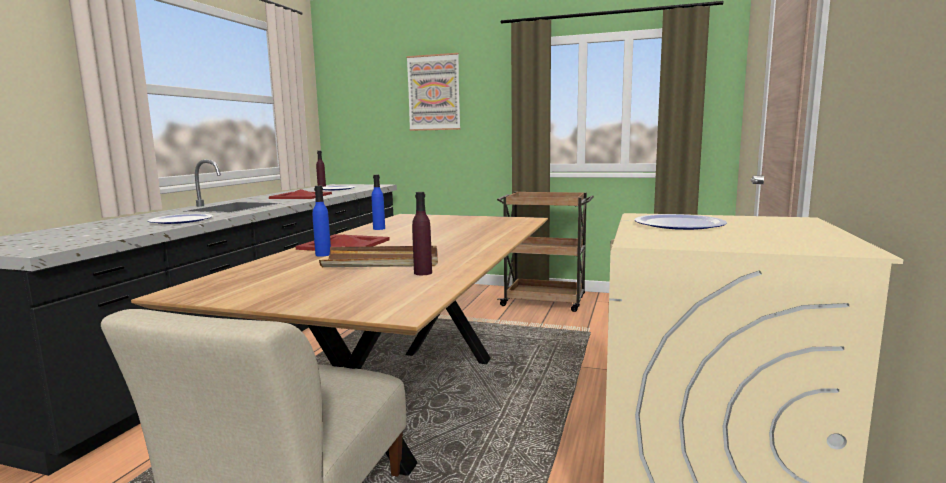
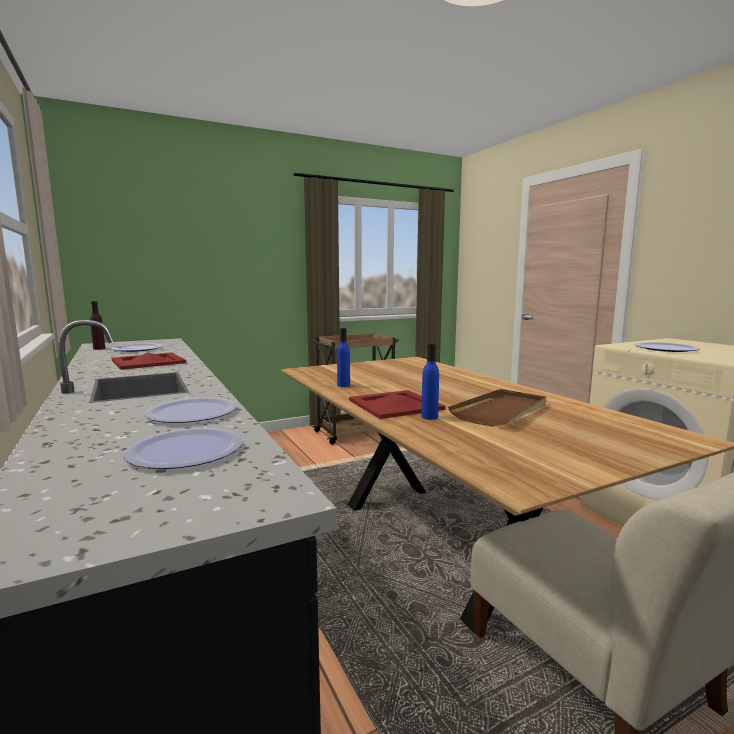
camera: 45 degrees left, 0 degrees up
(104, 232) = (185, 450): none -> plate
(423, 273) = (566, 411): purple bottle -> none
(434, 93) = (215, 236): picture -> none

